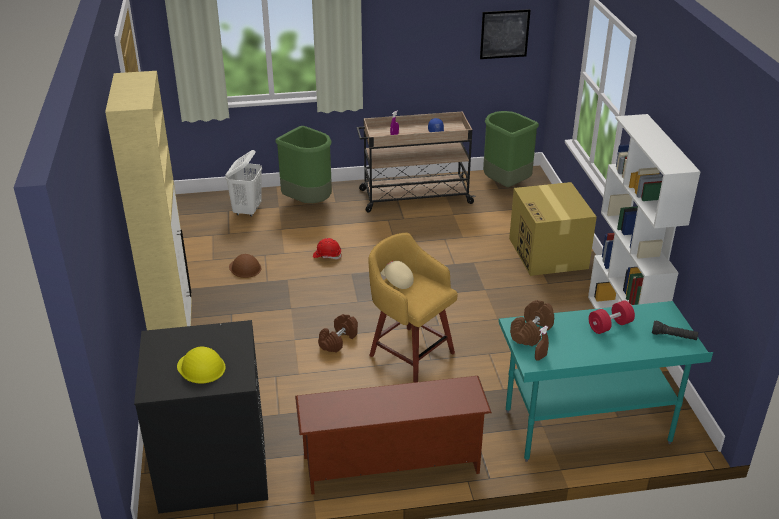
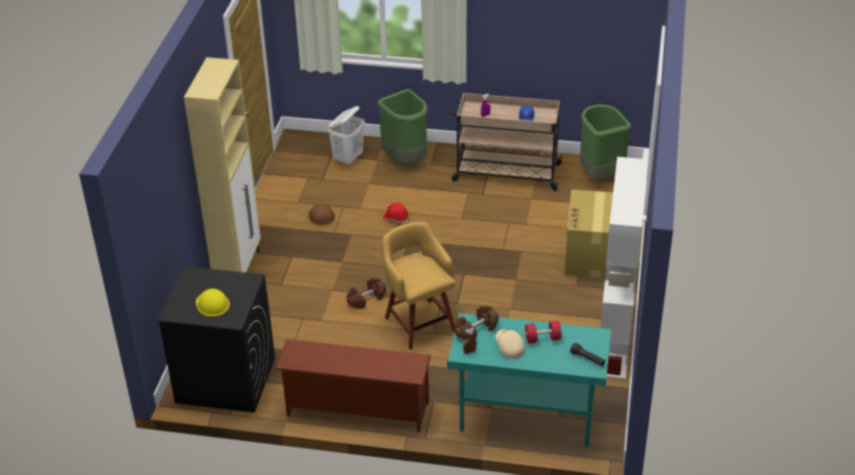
camera: 20 degrees right, 5 degrees up
(396, 280) = (408, 261): beige cap -> beige cap (509, 348)
(504, 34) = (609, 34): picture -> none

